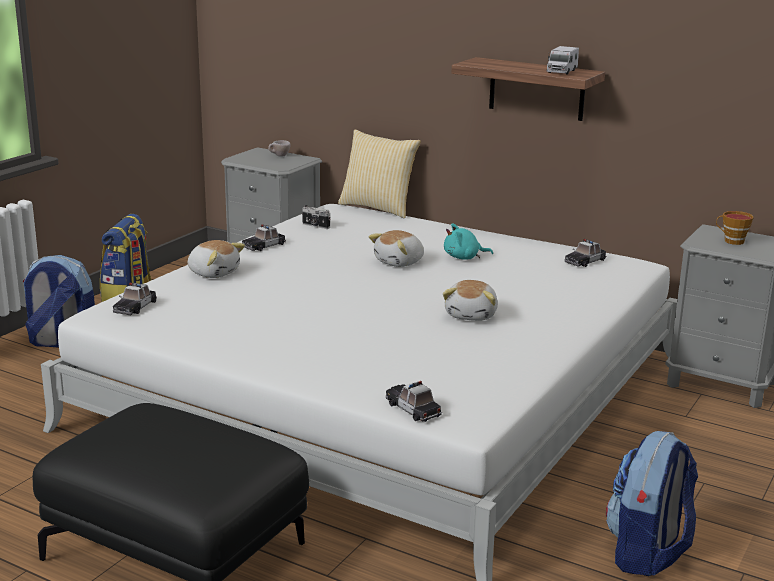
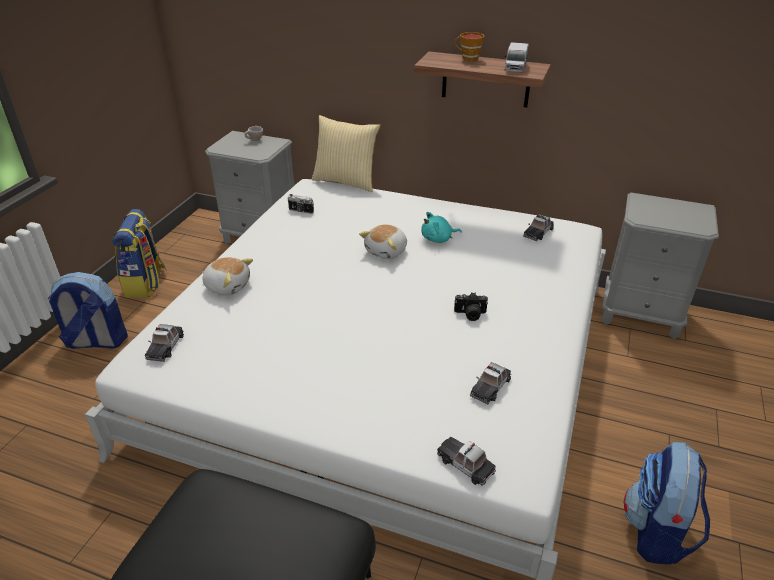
camera: 10 degrees left, 15 degrees up
(264, 245) = (263, 242): toy car -> toy car (490, 386)
(472, 315) = (470, 314): plush toy -> camera
(731, 241) = (663, 212): cup -> cup (468, 59)

